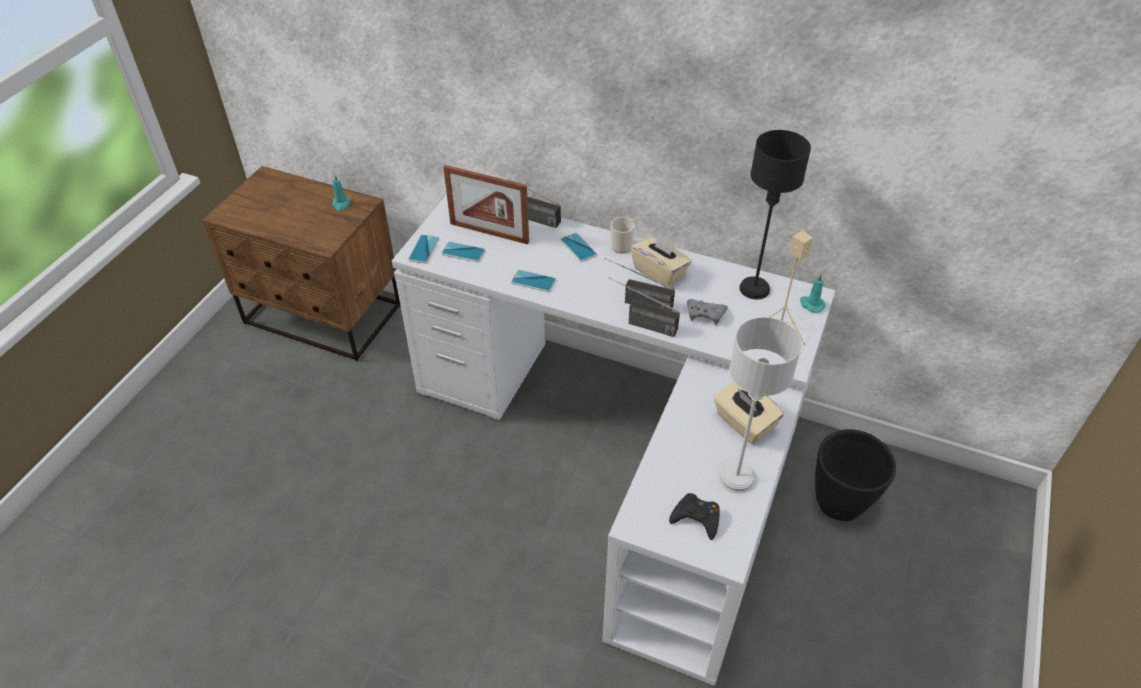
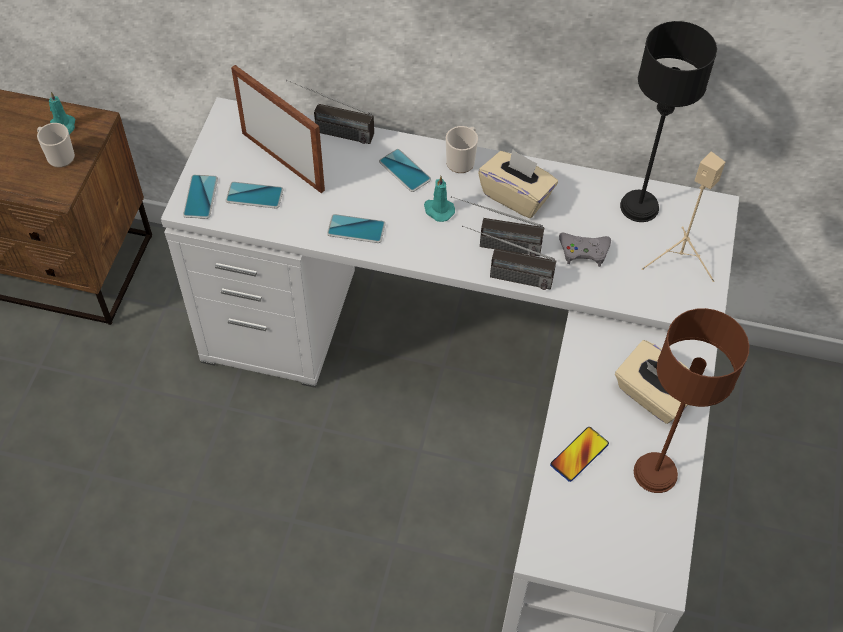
camera: 10 degrees left, 10 degrees up
(333, 221) = (58, 156): none -> mug
(489, 233) = (282, 161): picture frame -> picture frame turned 150 degrees counterclockwise
(677, 457) = (579, 454): none -> phone
(696, 518) = (616, 534): black game controller -> none
(736, 477) = (654, 472): grey table lamp -> brown table lamp
(811, 304) = (713, 221): turquoise candle -> turquoise candle (438, 210)
(840, 504) = (751, 443): black planter -> none

